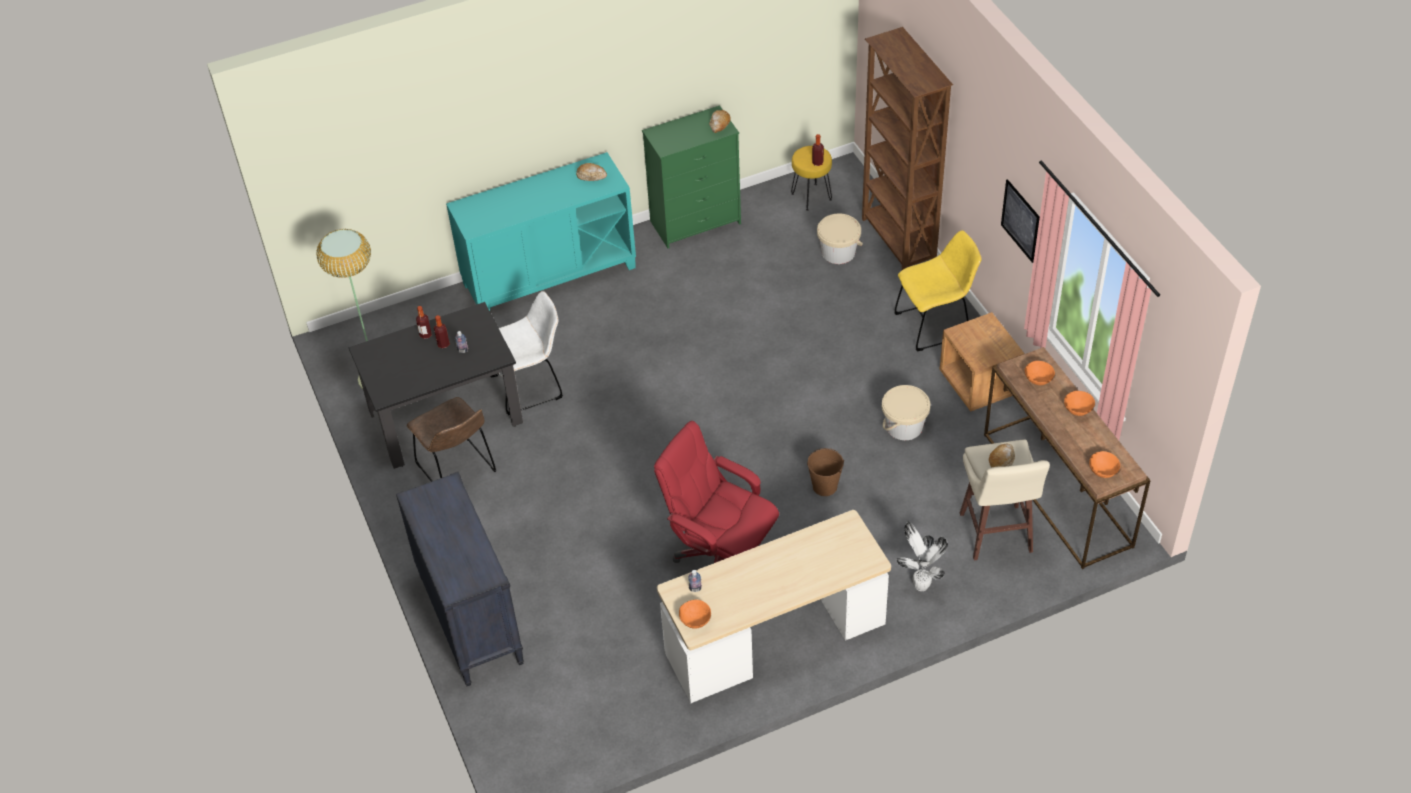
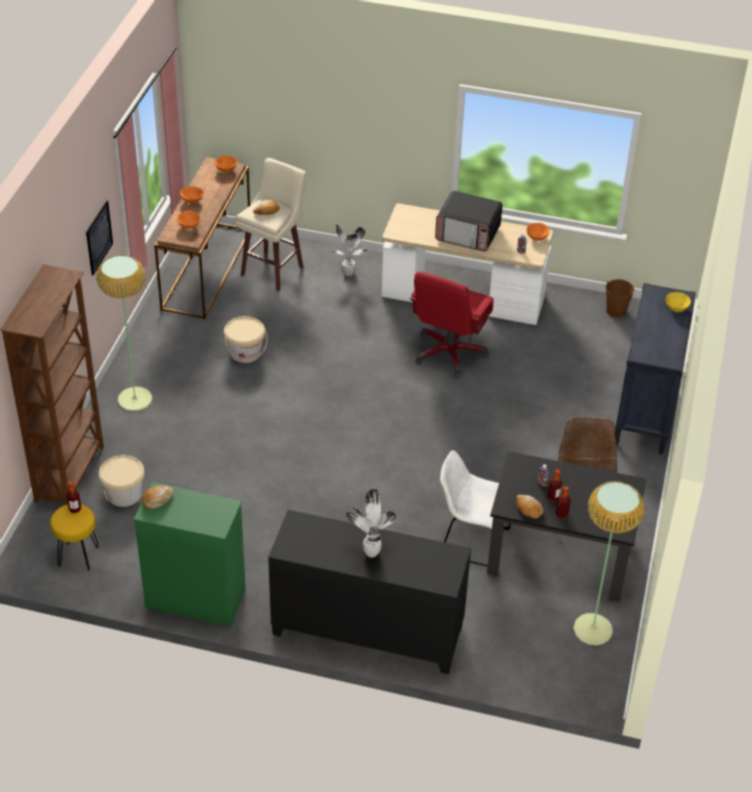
camera: 145 degrees left, 5 degrees down
(450, 569) = (676, 309): none -> yellow bowl
(537, 194) = (370, 553): none -> potted plant
(549, 275) = (367, 631): turquoise cabinet -> black cabinet
(591, 175) = (306, 541): bread -> bread (528, 509)
(720, 556) = (449, 352): red office chair -> red office chair turned 45 degrees clockwise
(772, 574) = (468, 234): none -> microwave
(825, 486) = (339, 350): brown bucket -> brown bucket (616, 311)
(935, 324) = (134, 399): yellow chair -> floor lamp
(979, 384) = (164, 347): brown nightstand -> none

